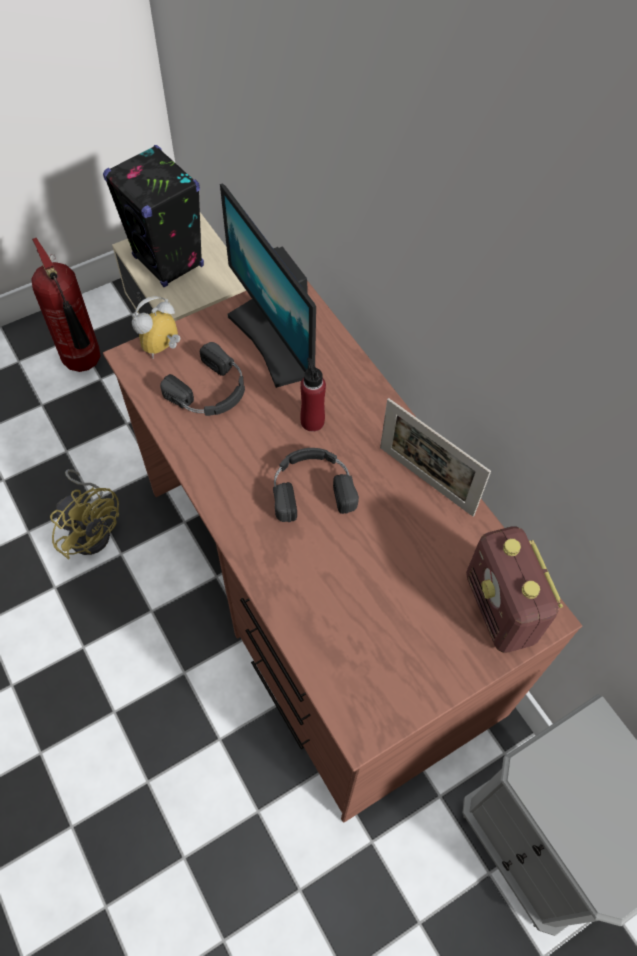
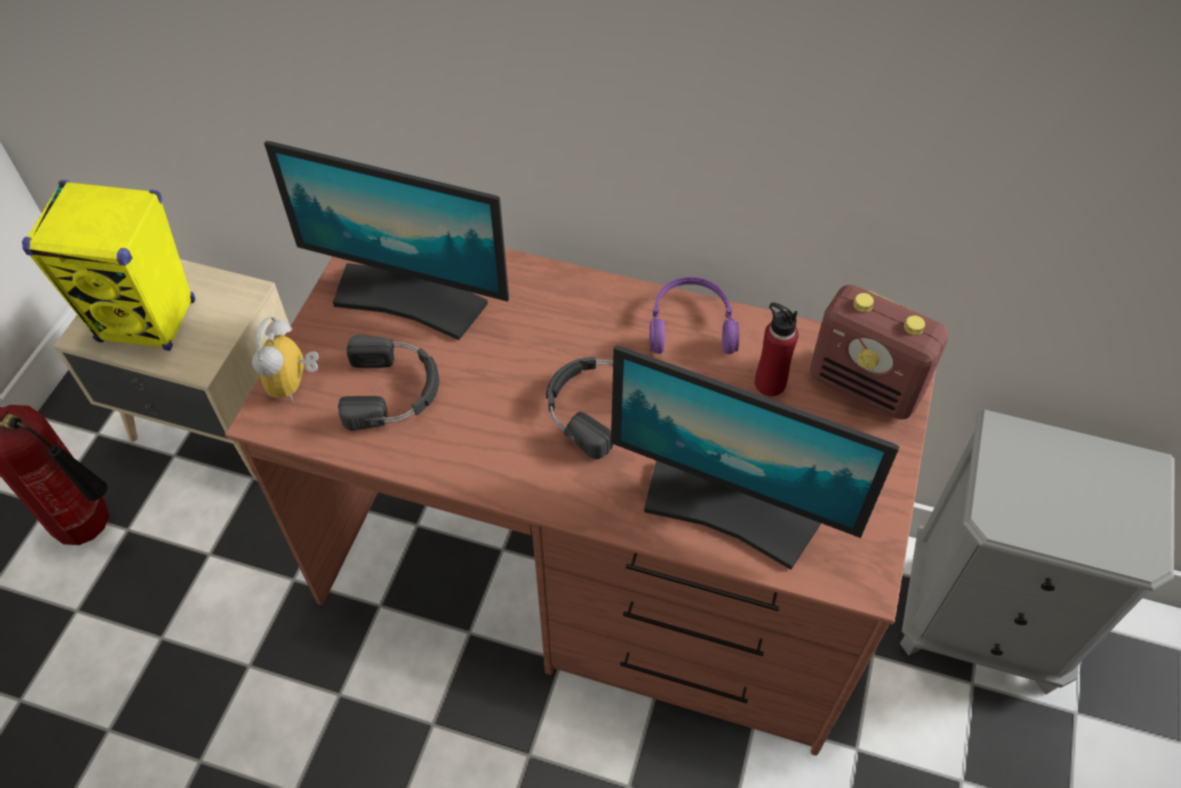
camera: 40 degrees left, 5 degrees down
(91, 528) = (277, 696): yellow fan -> none
(169, 262) = (148, 321): black speaker -> yellow speaker
(312, 421) = (530, 346): red bottle -> red bottle (769, 383)
(327, 614) = (730, 508): none -> monitor
(426, 481) = (691, 325): picture frame -> purple headphones

